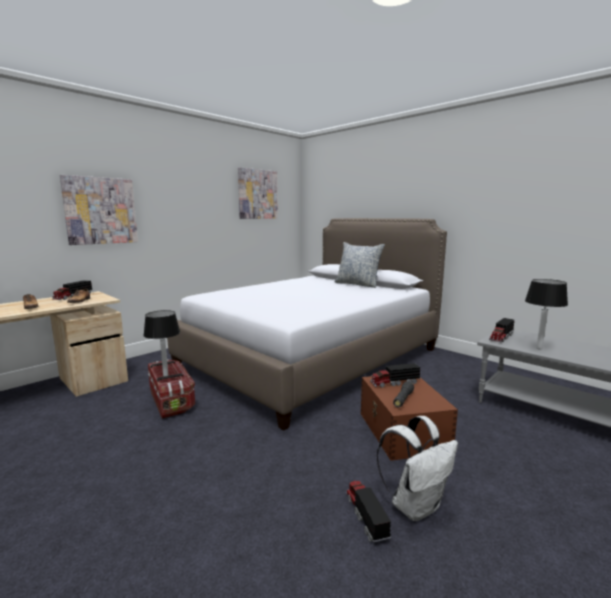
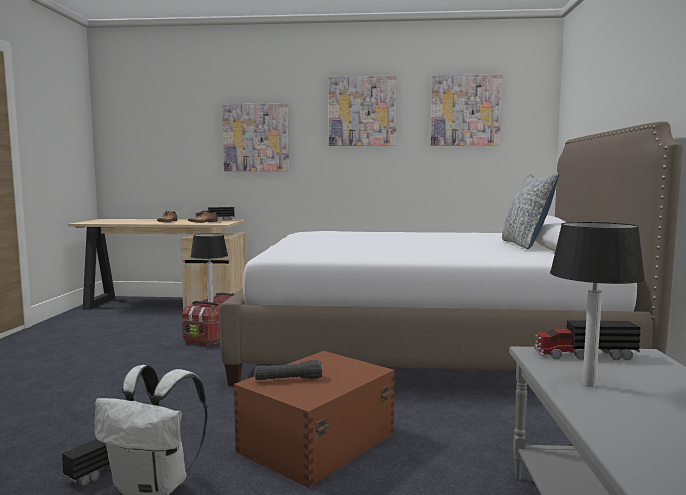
camera: 50 degrees right, 5 degrees down
(193, 190) = (362, 111): none -> picture
(394, 383) = (334, 366): toy truck -> none

